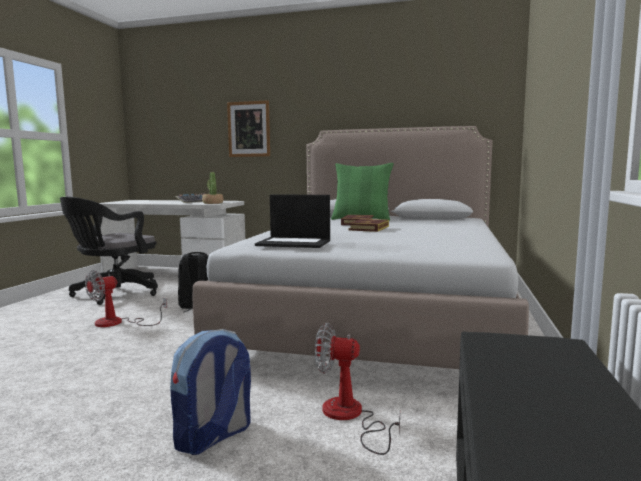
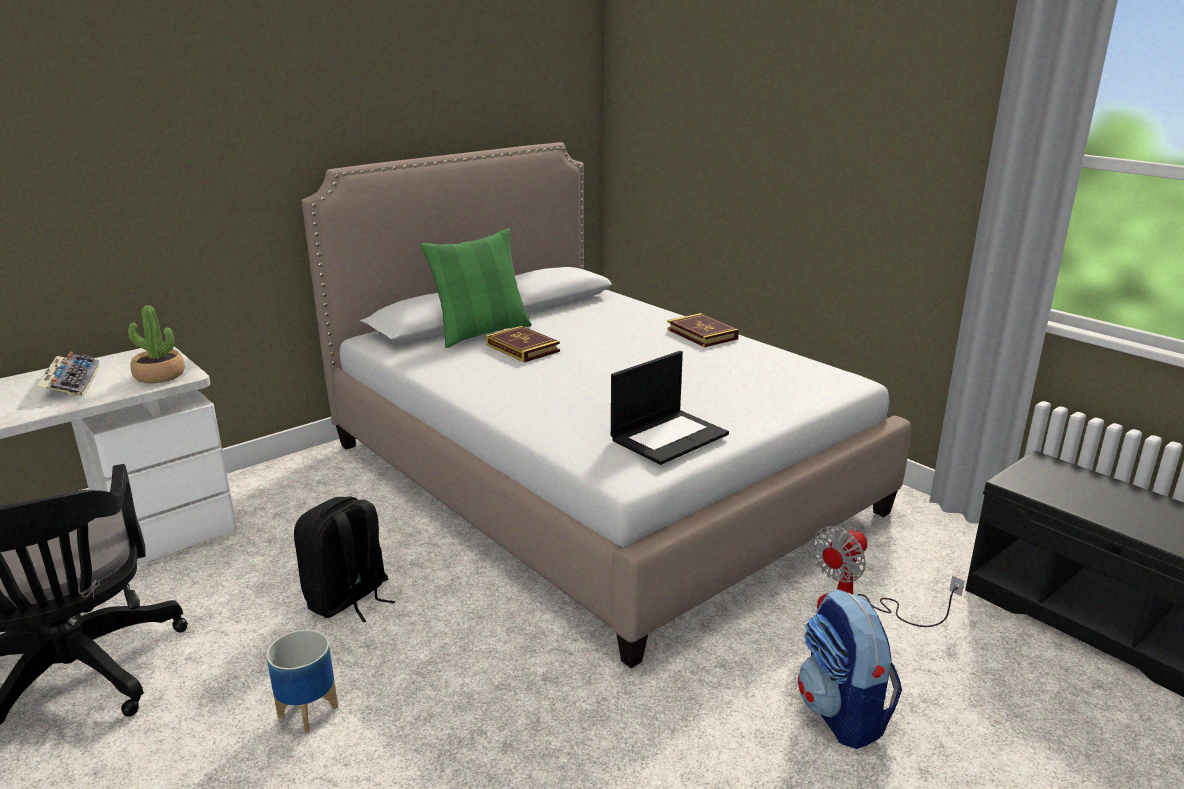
camera: 55 degrees left, 15 degrees up
(118, 323) = (308, 711): fan -> planter
(249, 129) = (145, 176): picture -> none
(369, 228) = (591, 360): book -> book (702, 334)

